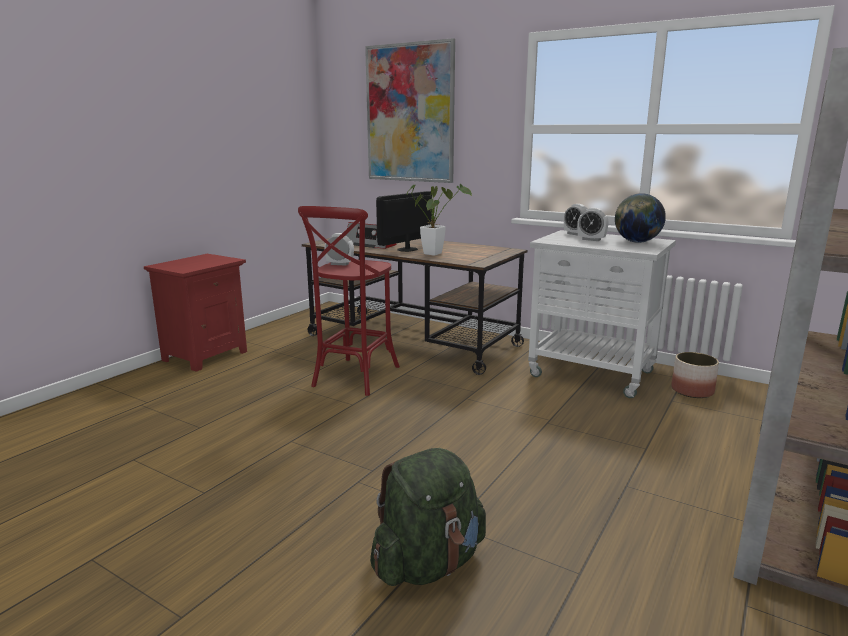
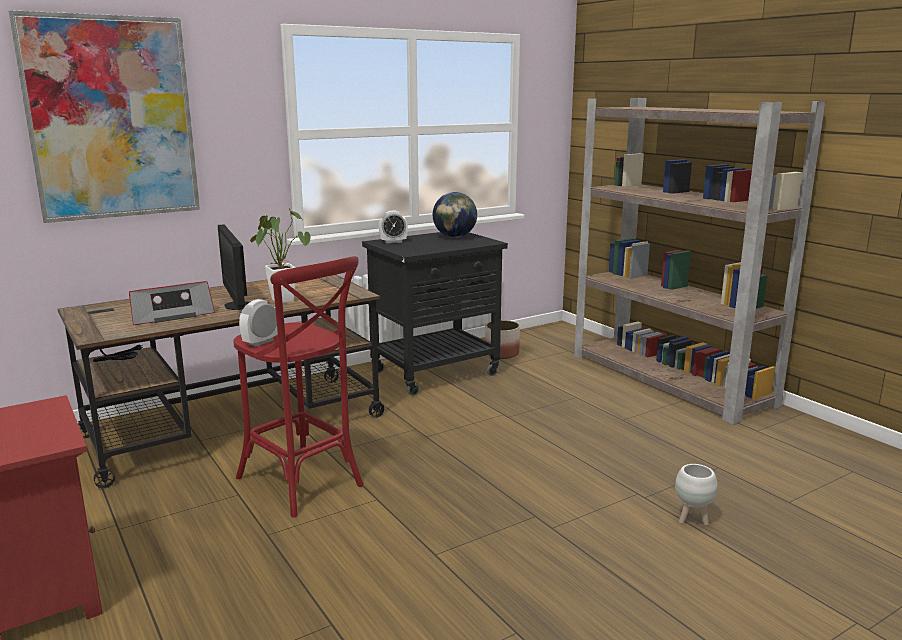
camera: 65 degrees left, 0 degrees up
(428, 563) = (692, 520): green backpack -> white planter
(591, 239) = (425, 243): alarm clock -> none
(592, 375) = (436, 373): white cart -> black cart

